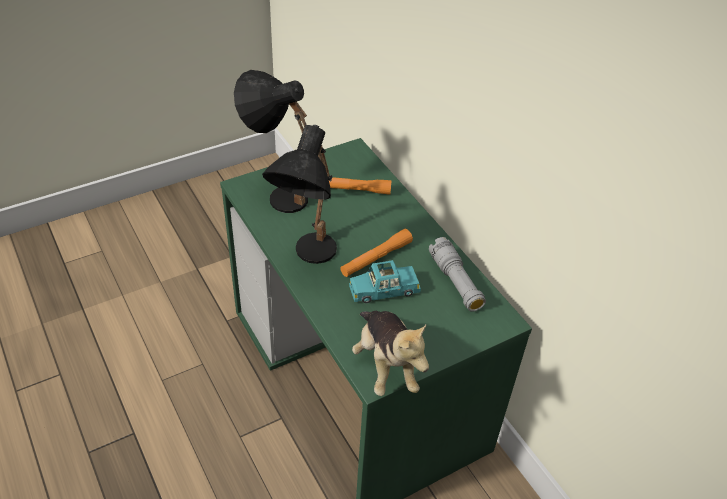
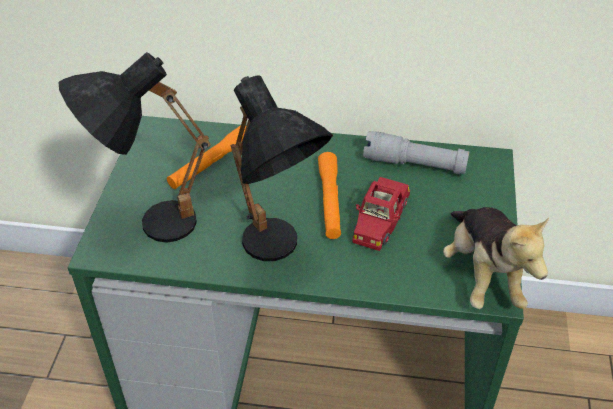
camera: 50 degrees left, 0 degrees up
(384, 290) = (380, 220): turquoise toy car -> red toy car
(386, 365) = (482, 275): plush toy -> plush toy turned 60 degrees clockwise

